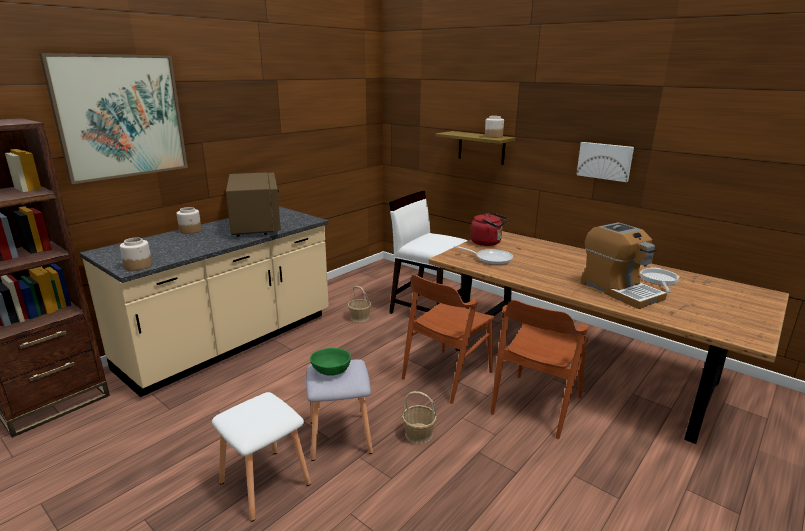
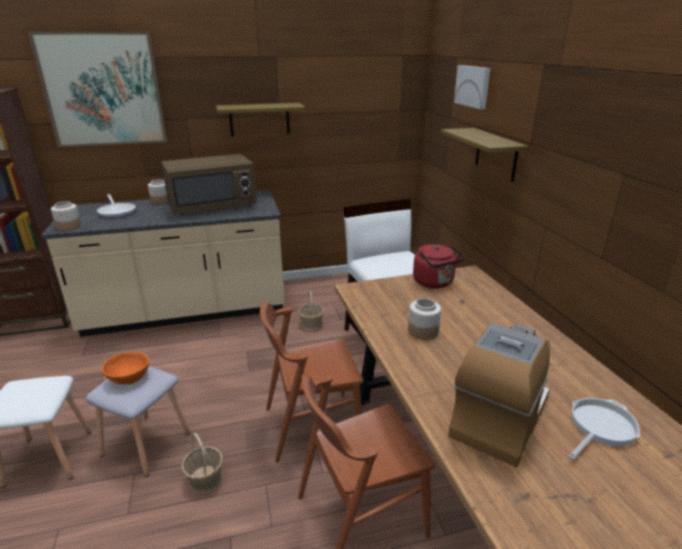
camera: 35 degrees right, 5 degrees up
(255, 225) = (213, 207): brown microwave -> brown microwave turned 45 degrees clockwise
(266, 139) = (259, 119): none -> shelf
(331, 371) = (129, 378): green bowl -> orange bowl
(490, 258) = (401, 305): frying pan -> frying pan (117, 211)
(493, 136) = (498, 141): jar -> jar (422, 331)
(605, 161) = (624, 203): picture -> picture (473, 86)
(619, 290) = (499, 418): coffee machine -> coffee machine turned 150 degrees counterclockwise

